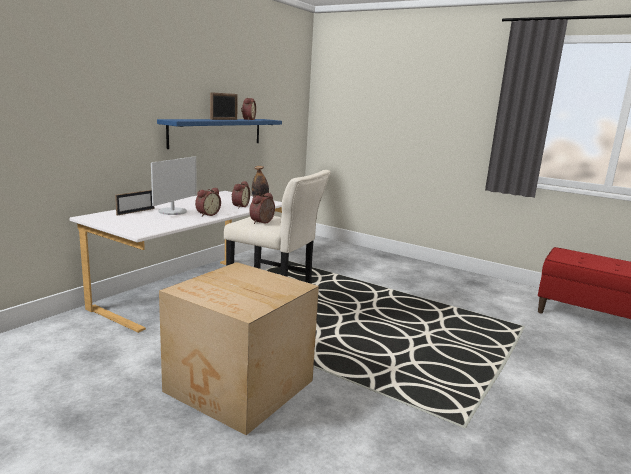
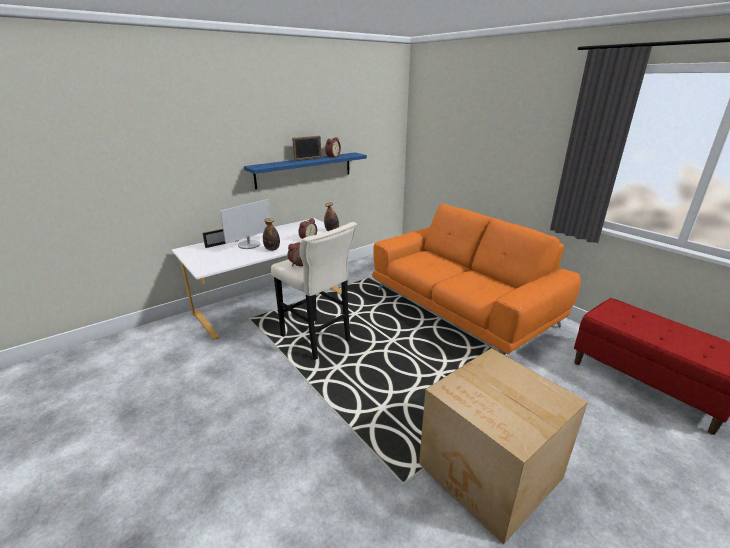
camera: 20 degrees right, 10 degrees up
(207, 214) = (272, 249): alarm clock -> bottle
(240, 387) = (251, 404): cardboard box -> cardboard box (490, 473)
(405, 279) = (462, 307): none -> orange sofa

